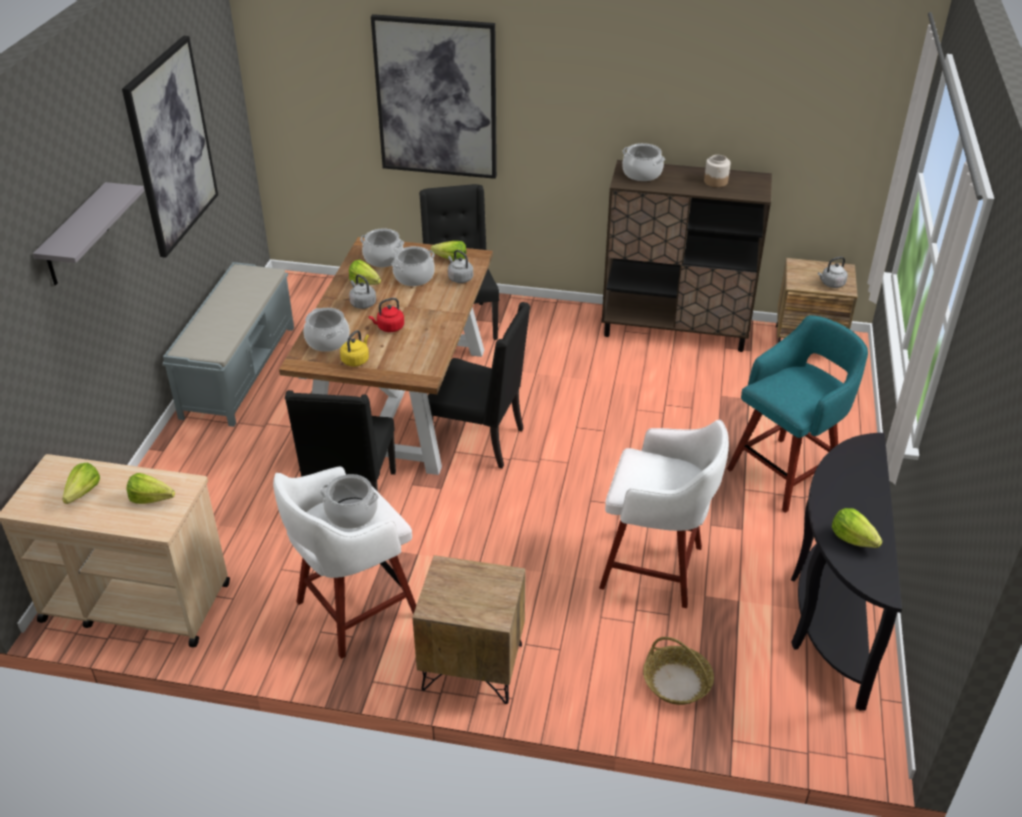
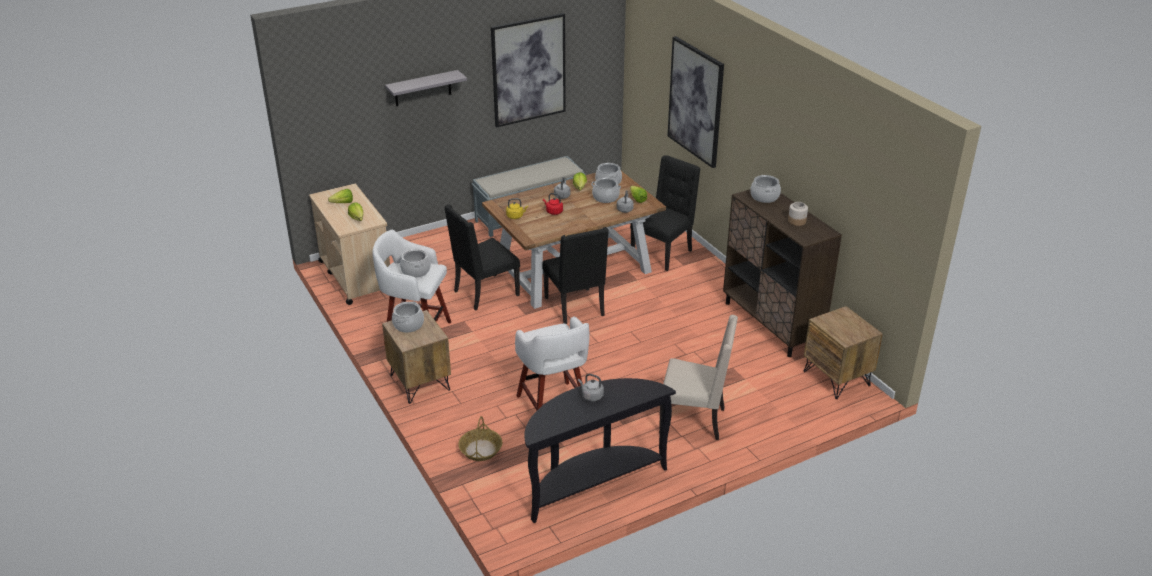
camera: 50 degrees right, 5 degrees down
(327, 341) = (519, 202): cooking pot -> cooking pot (408, 325)
(785, 473) = (694, 420): turquoise stool -> beige chair
(831, 284) = (842, 333): grey kettle -> grey kettle (591, 396)
(852, 539) = (564, 411): lettuce -> none

